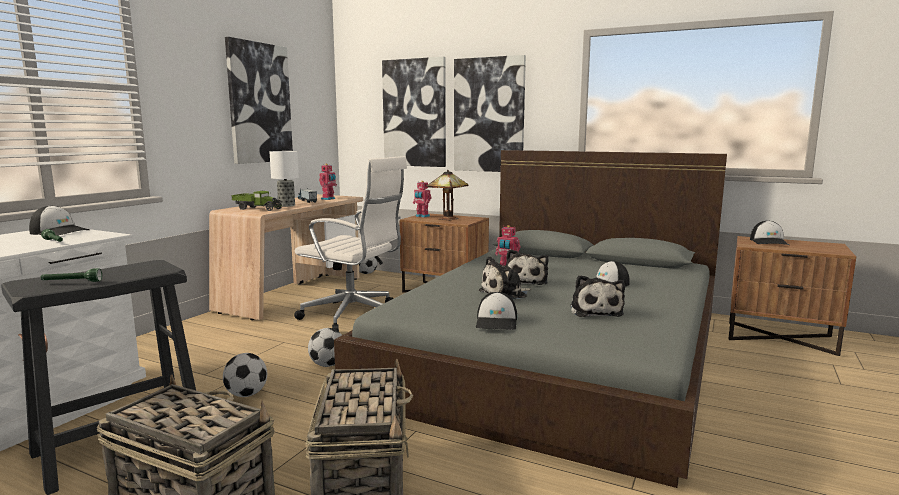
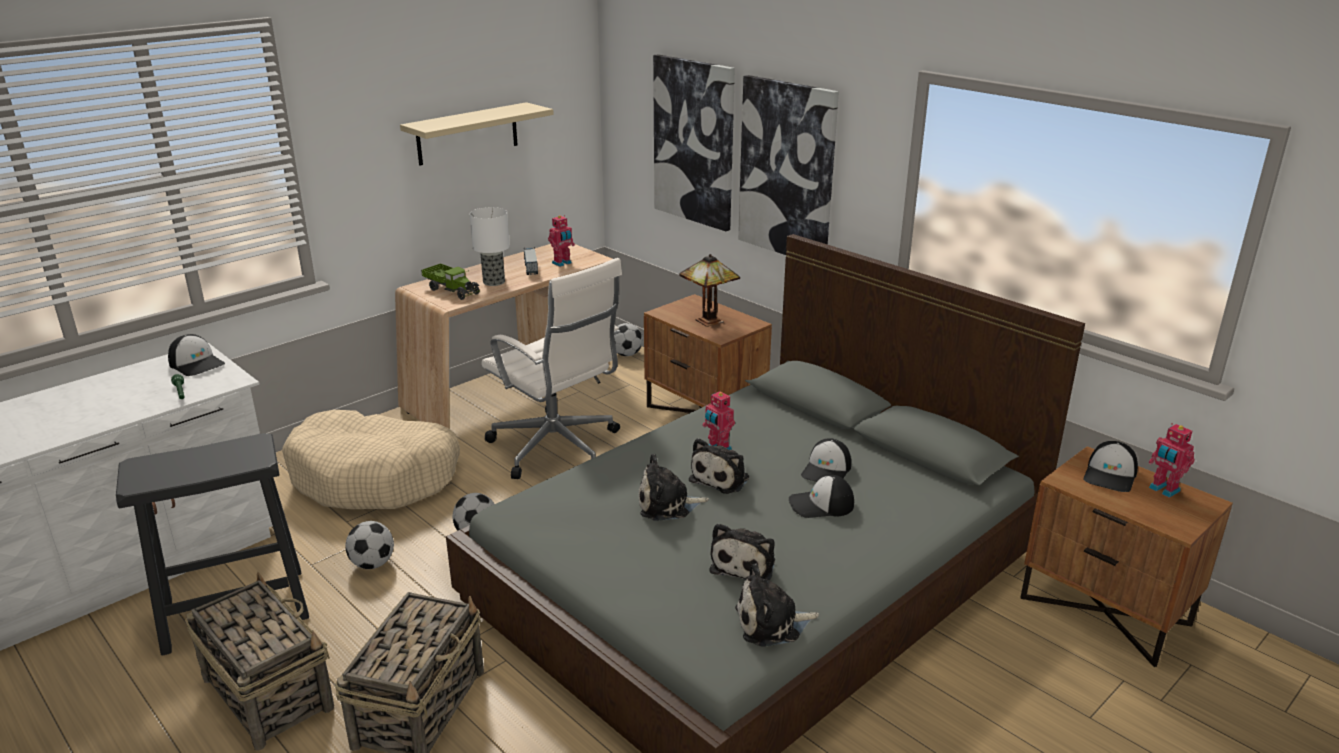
camera: 20 degrees right, 15 degrees up
(71, 282) = (171, 473): green flashlight -> none
(214, 347) = (375, 477): none -> beige dog bed
(259, 103) = (467, 134): picture -> beige shelf
(422, 216) = (681, 307): toy robot -> toy robot (1163, 490)
(497, 322) = (608, 562): cap -> cap (827, 470)
(655, 332) = (772, 623): none -> plush toy

